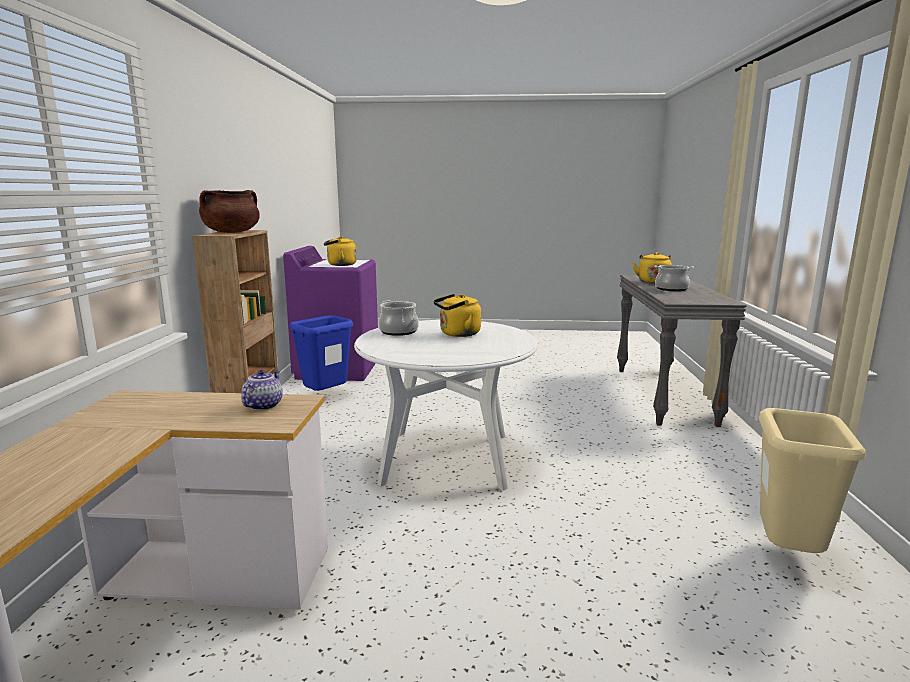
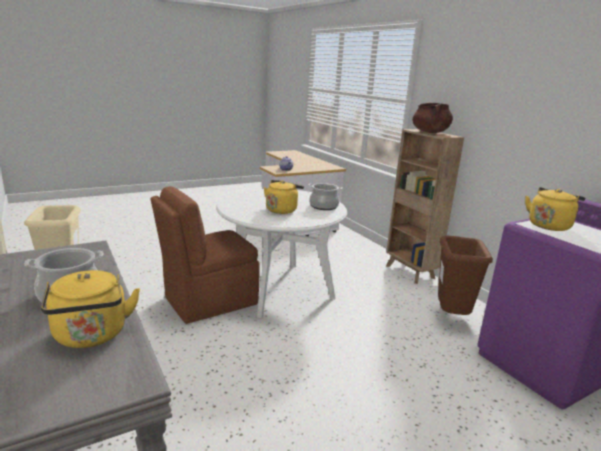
camera: 145 degrees right, 5 degrees up
(326, 397) = (451, 317): blue trash can -> brown trash can
(549, 464) = (208, 301): none -> brown chair

